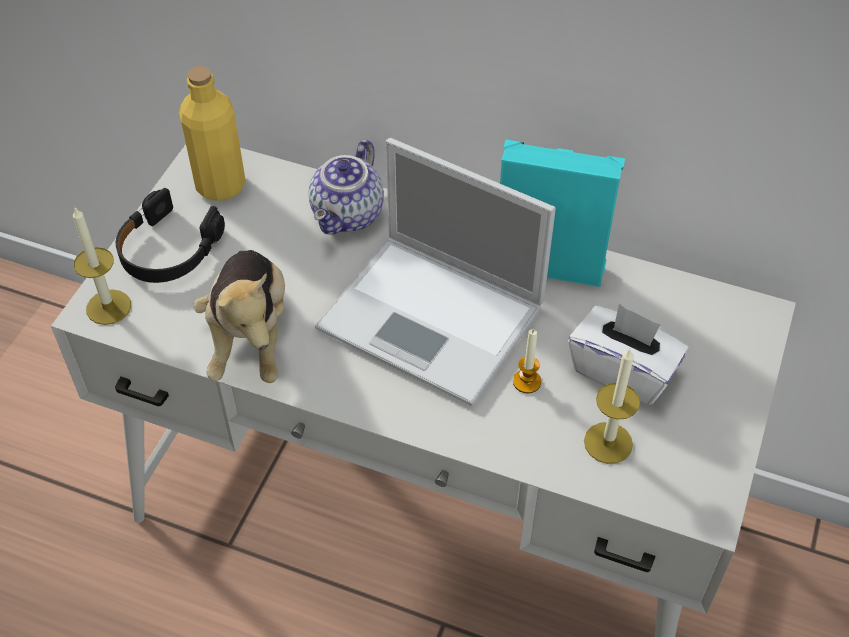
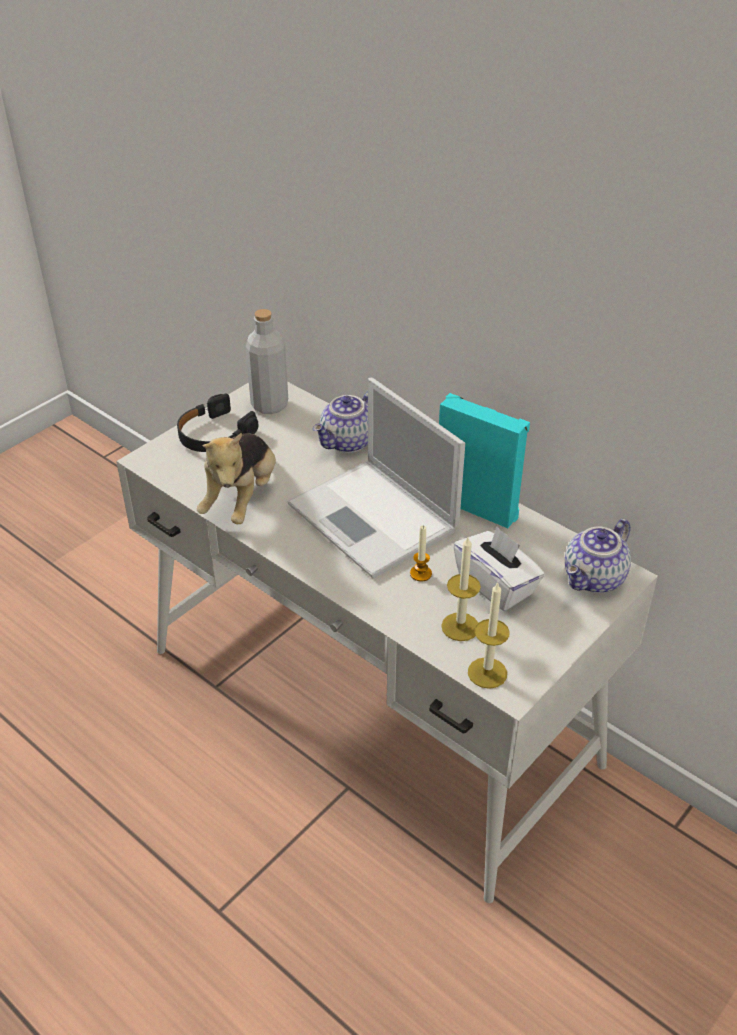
camera: 20 degrees right, 10 degrees down
(108, 307) = (158, 459): candle -> candle (487, 673)
(220, 185) = (269, 405): yellow bottle -> grey bottle
(730, 329) = (595, 579): none -> teapot

